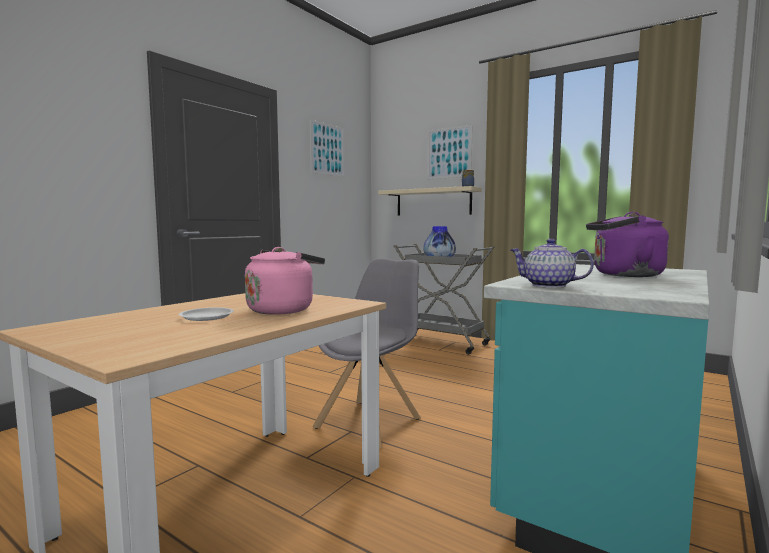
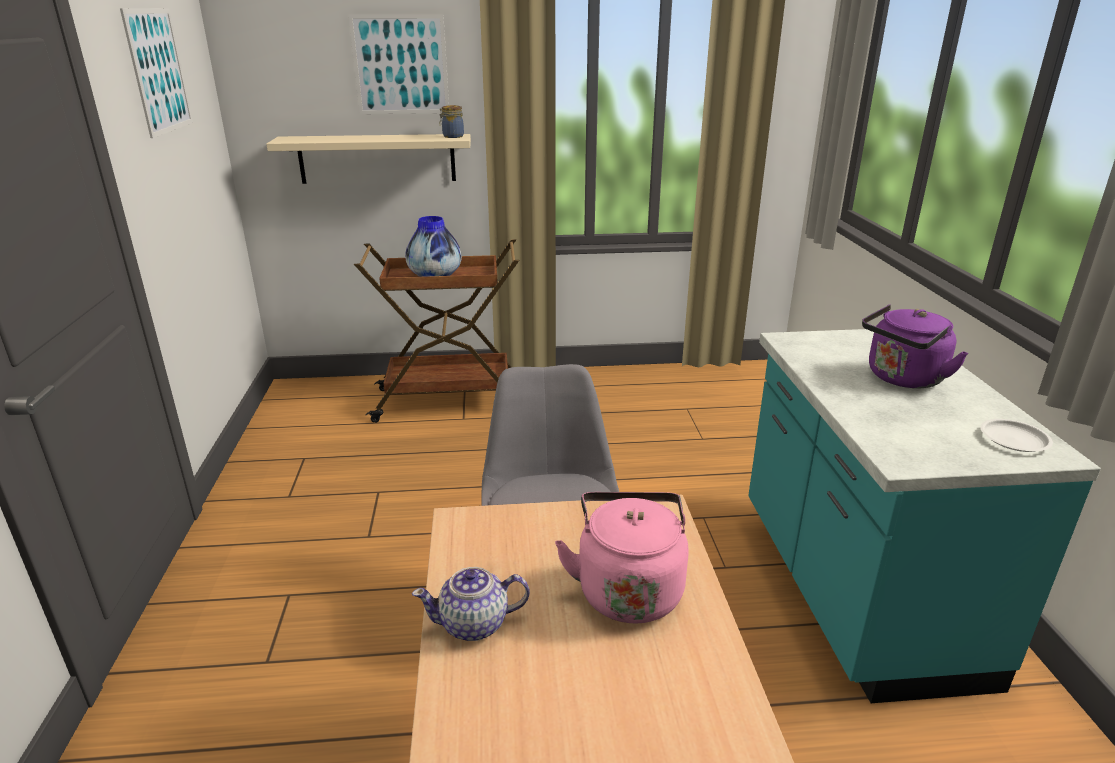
camera: 40 degrees left, 20 degrees up
(206, 317) = (593, 677): white plate -> white plate (1014, 440)
(440, 343) = (448, 402): grey cart -> brown cart
(549, 285) = (935, 456): teapot -> teapot (475, 624)

